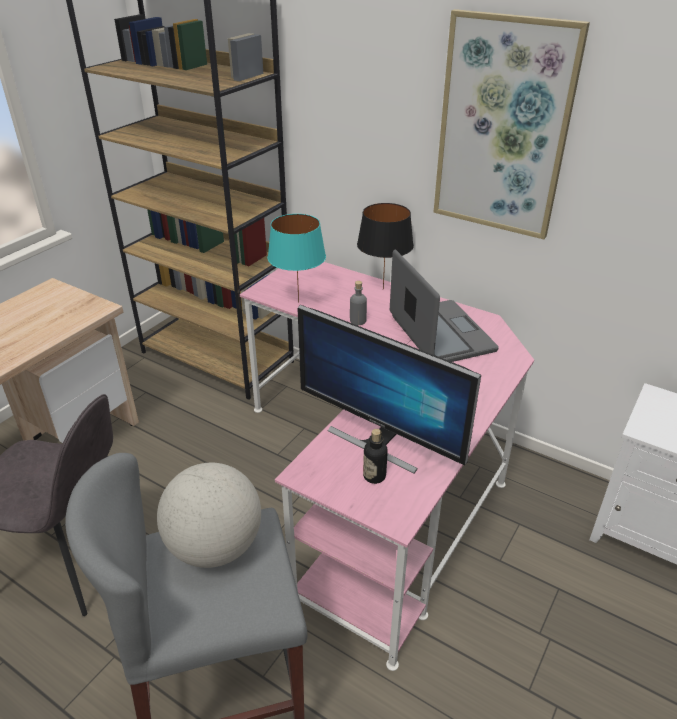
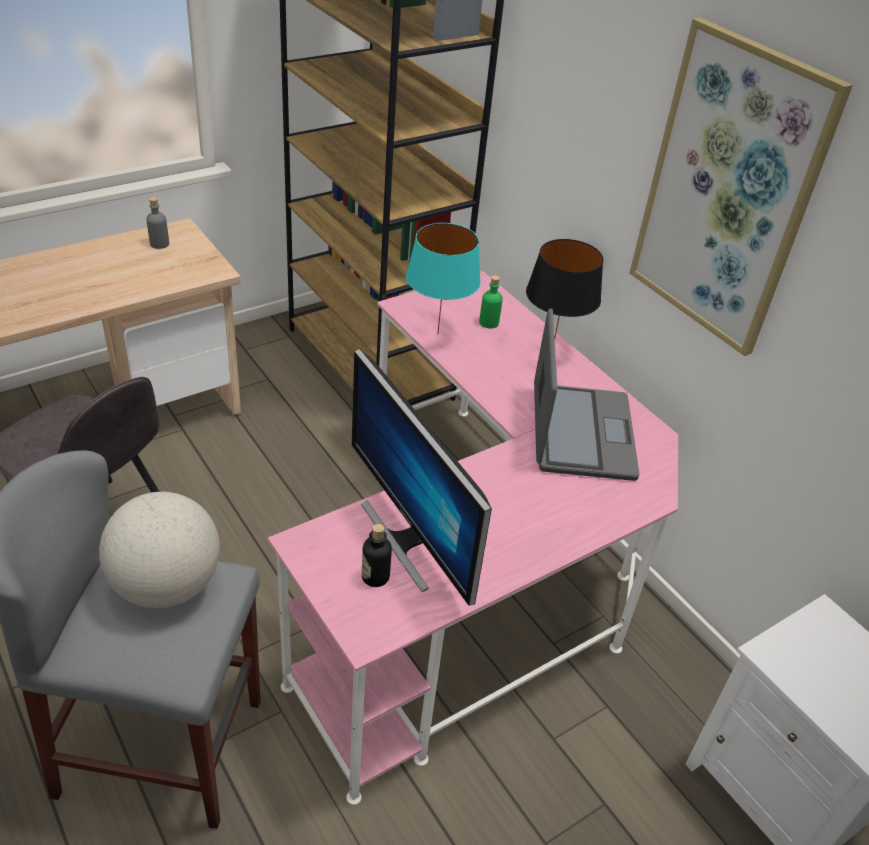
camera: 20 degrees right, 5 degrees up
(328, 285) = (489, 322): none -> green bottle
(358, 321) = (491, 381): grey bottle -> grey bottle (159, 244)

